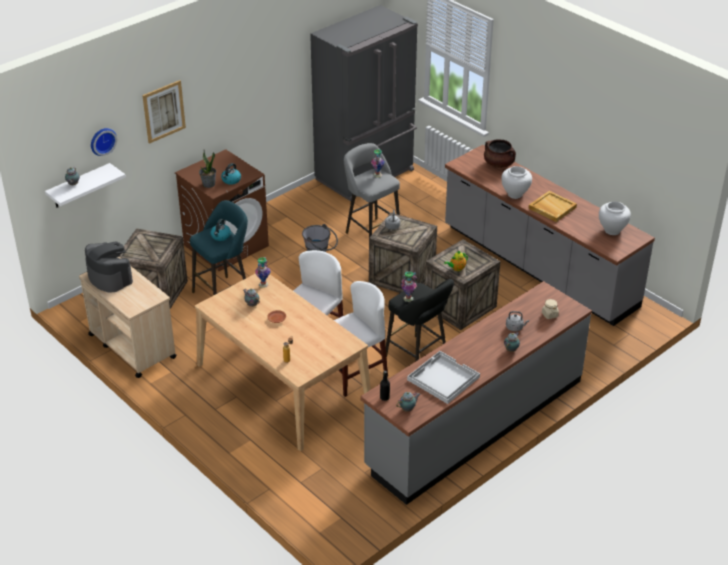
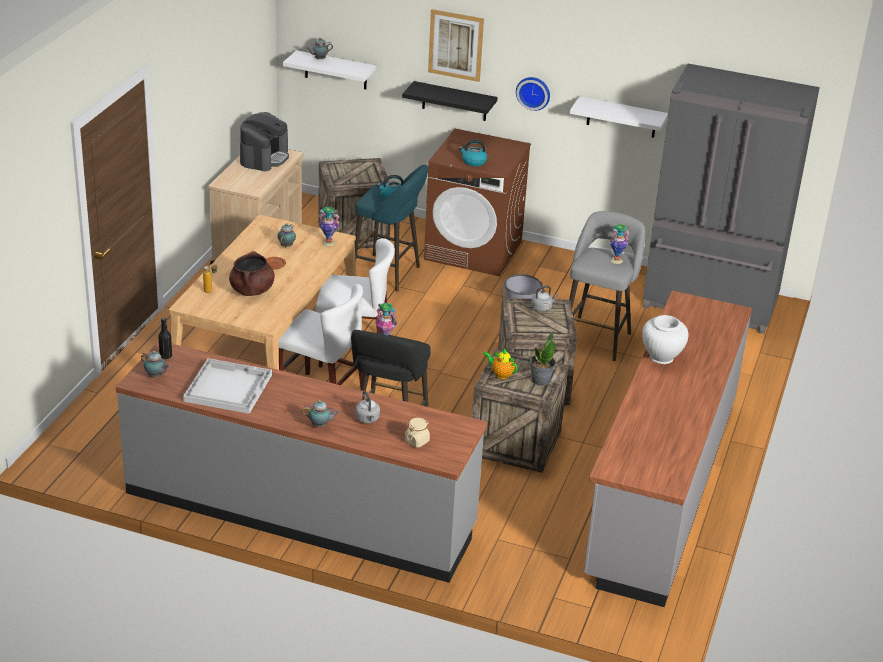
camera: 60 degrees right, 5 degrees down
(102, 141) = (372, 34): wall clock -> wall clock (533, 92)
(170, 153) = (454, 101): none -> black shelf
(208, 184) = (452, 151): potted plant -> potted plant (540, 380)
(276, 94) = (621, 117): none -> white shelf
(499, 164) = (719, 330): brown cooking pot -> brown cooking pot (252, 290)
(551, 208) = (661, 394): beige tray -> none
(612, 230) = (661, 456): white vase -> none

